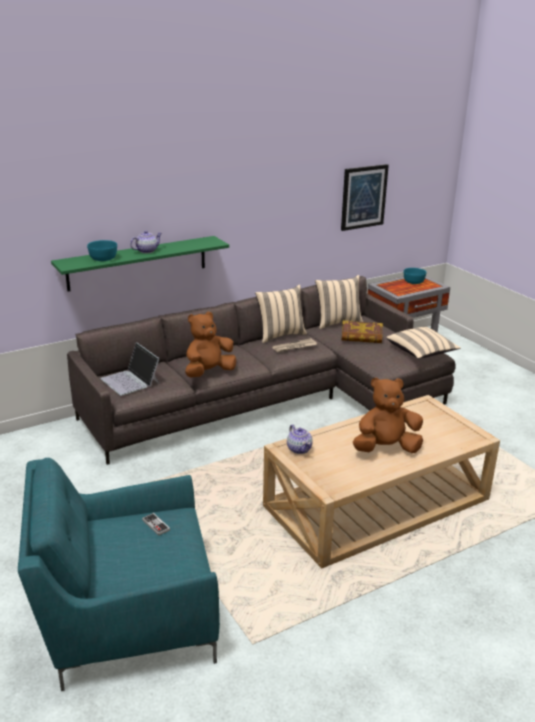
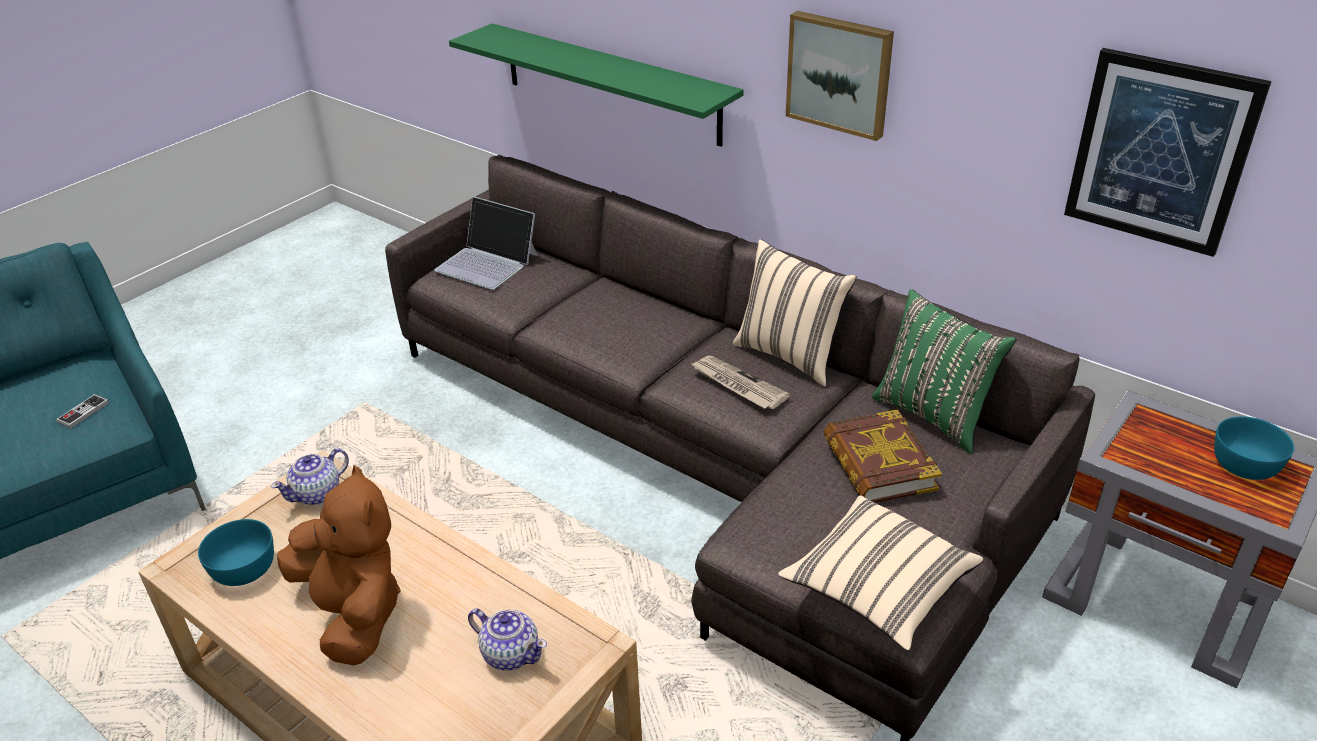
camera: 70 degrees right, 10 degrees up
(103, 258) = (527, 48): turquoise bowl -> turquoise bowl (242, 569)
(131, 381) = (488, 262): laptop -> laptop turned 90 degrees counterclockwise
(146, 251) = (593, 63): teapot -> teapot (510, 653)
(208, 372) = (563, 322): brown plush toy -> none
(257, 211) = (840, 73): none -> picture
(337, 322) = (934, 415): beige pillow -> green pillow

